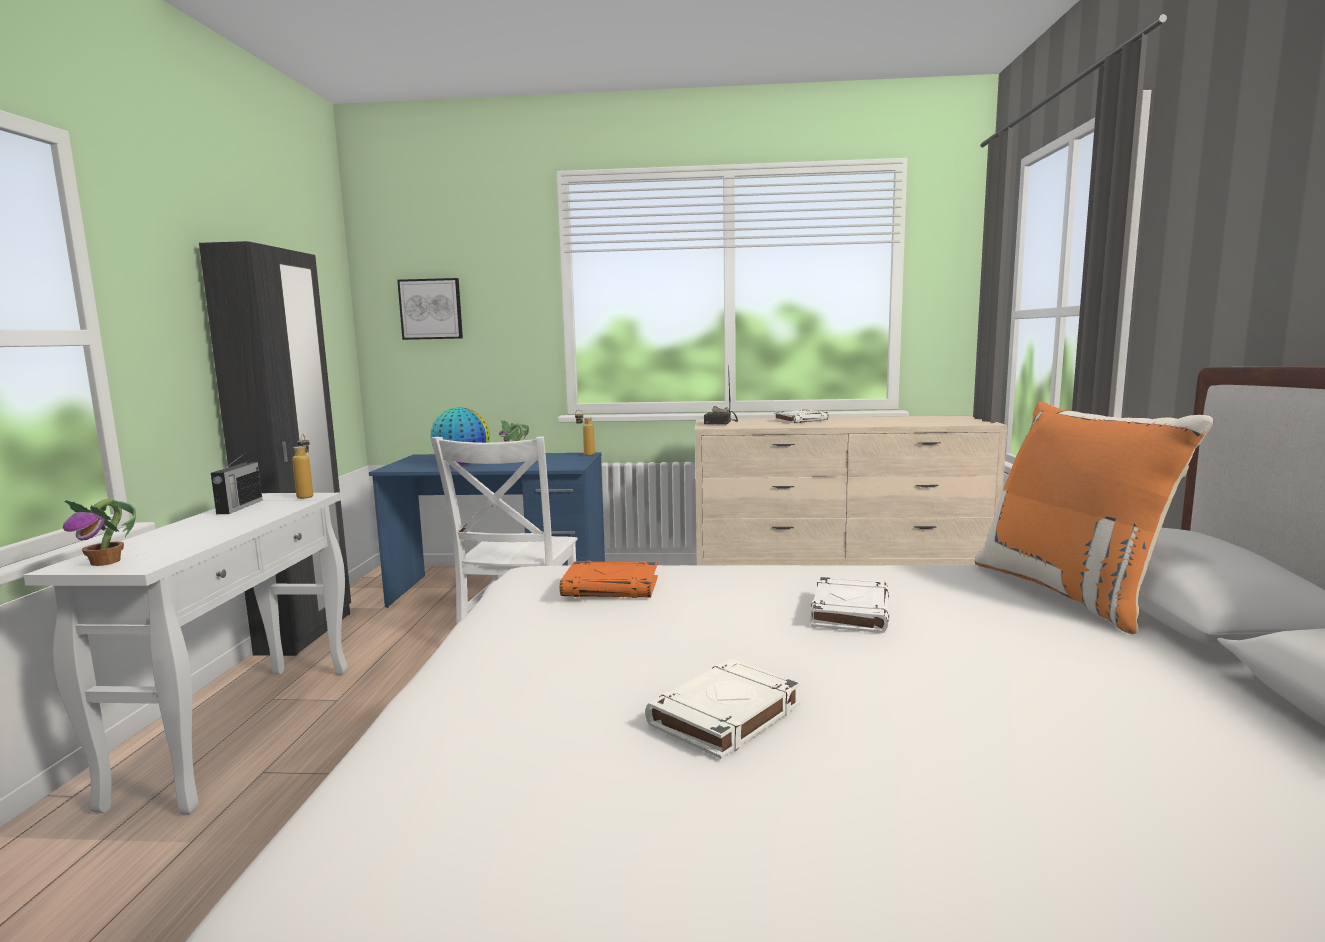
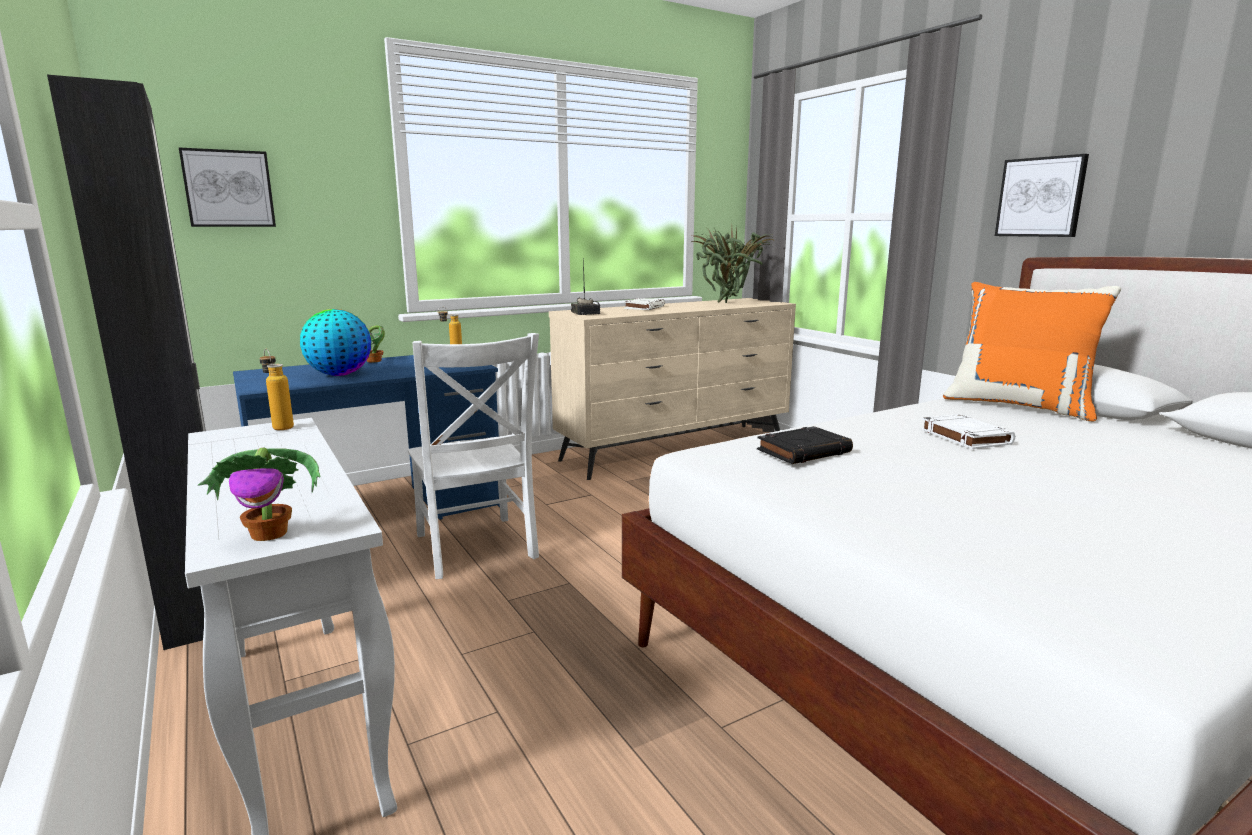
camera: 35 degrees left, 5 degrees up
(239, 507) = (227, 450): radio -> none
(612, 587) = (804, 451): orange book -> black book
(724, 716) = (1067, 506): white book -> none
(918, 420) = (730, 303): none -> potted plant
(1246, 272) = (1040, 197): none -> picture

